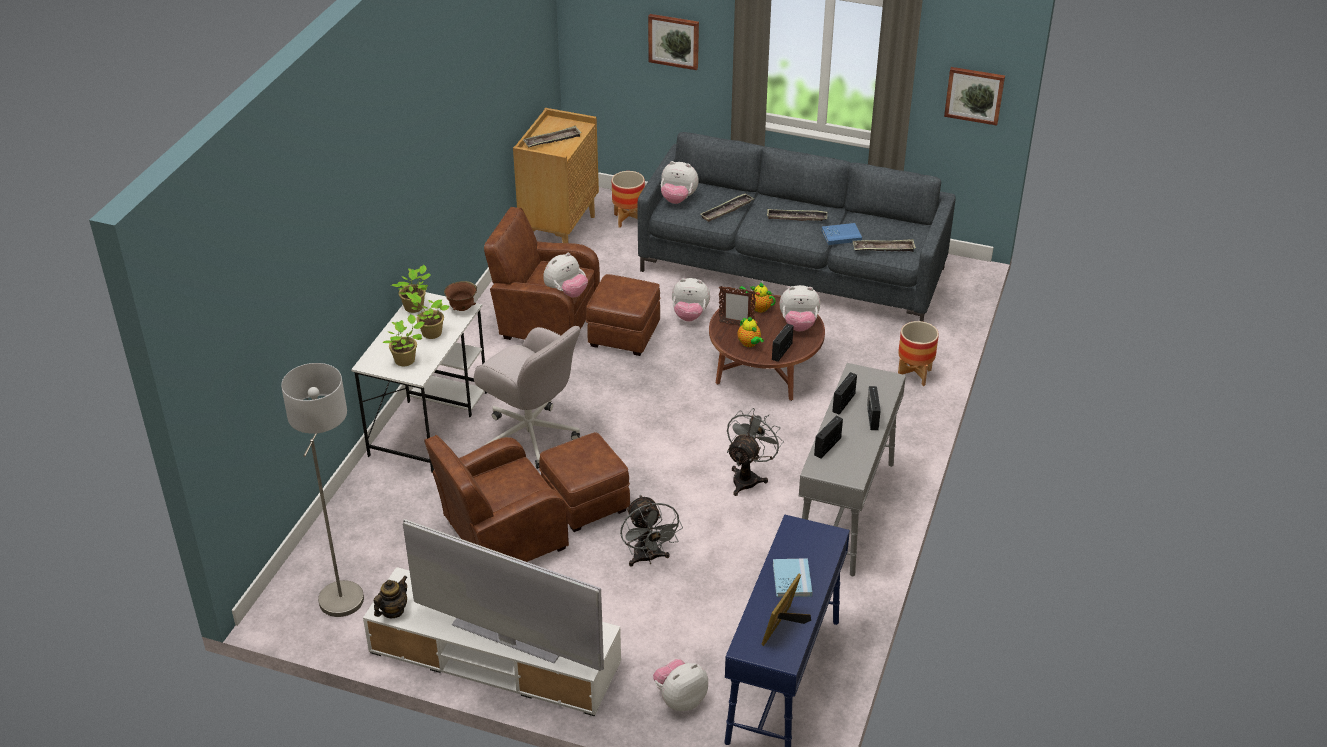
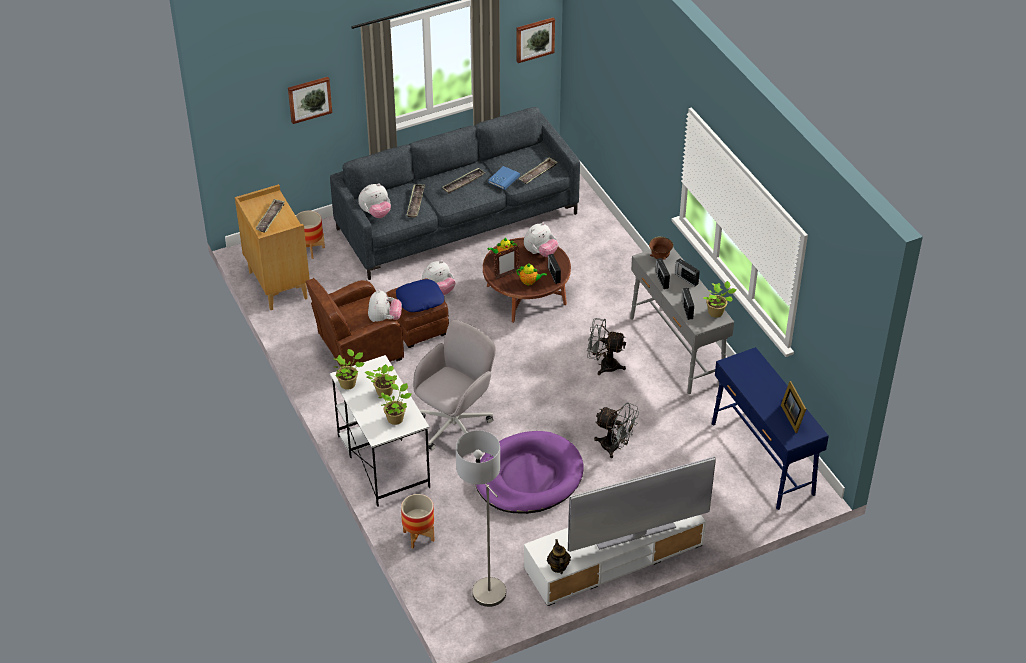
camera: 45 degrees left, 5 degrees up
(462, 308) = (378, 365): brown bowl -> brown bowl (660, 257)
(528, 526) = (528, 477): brown armchair -> purple dog bed
(530, 438) = (455, 427): grey office chair -> grey office chair turned 45 degrees counterclockwise
(623, 296) = (420, 299): none -> blue pillow
(680, 699) = (729, 505): plush toy -> none
(748, 477) = (603, 365): grey fan -> grey fan turned 60 degrees counterclockwise
(792, 579) = (765, 391): blue book -> none
(856, 469) = (717, 312): none -> potted plant
(914, 374) = (609, 245): planter -> planter (419, 536)

